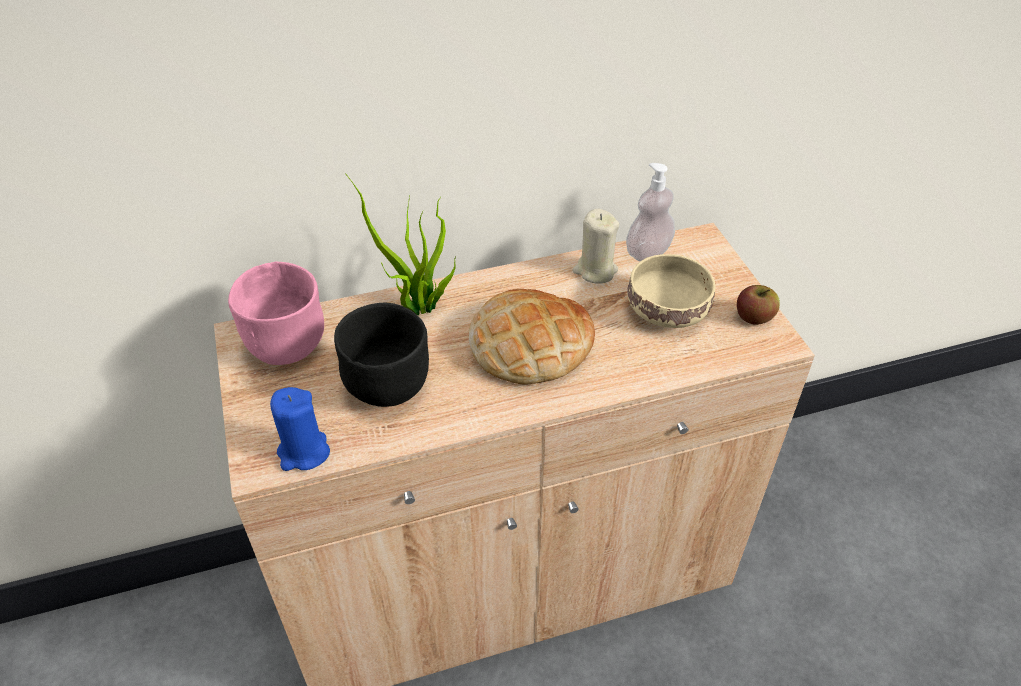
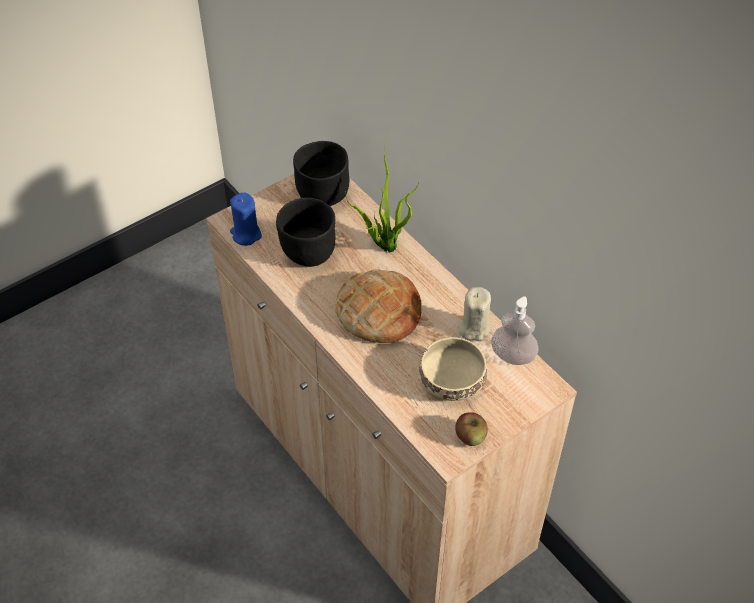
camera: 70 degrees right, 5 degrees up
(285, 346) = (322, 195): pink bowl -> black bowl

